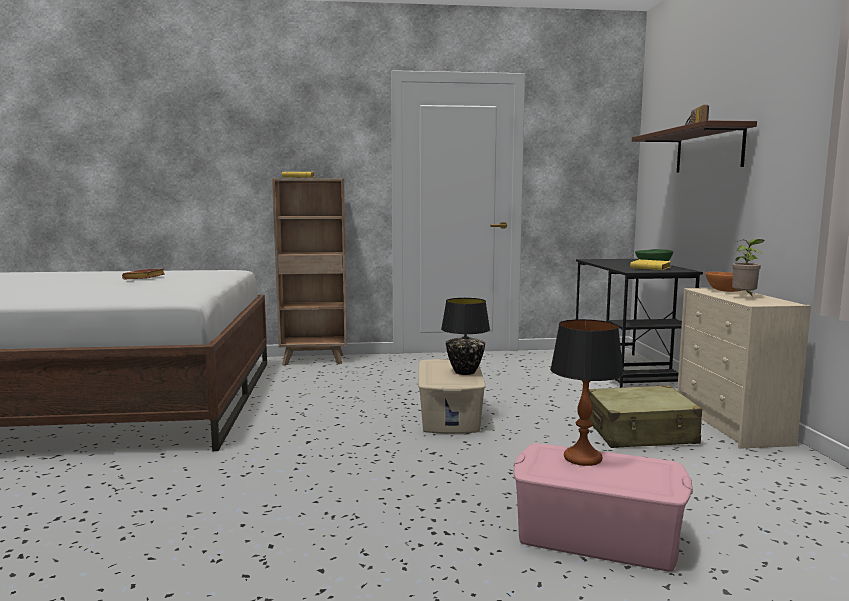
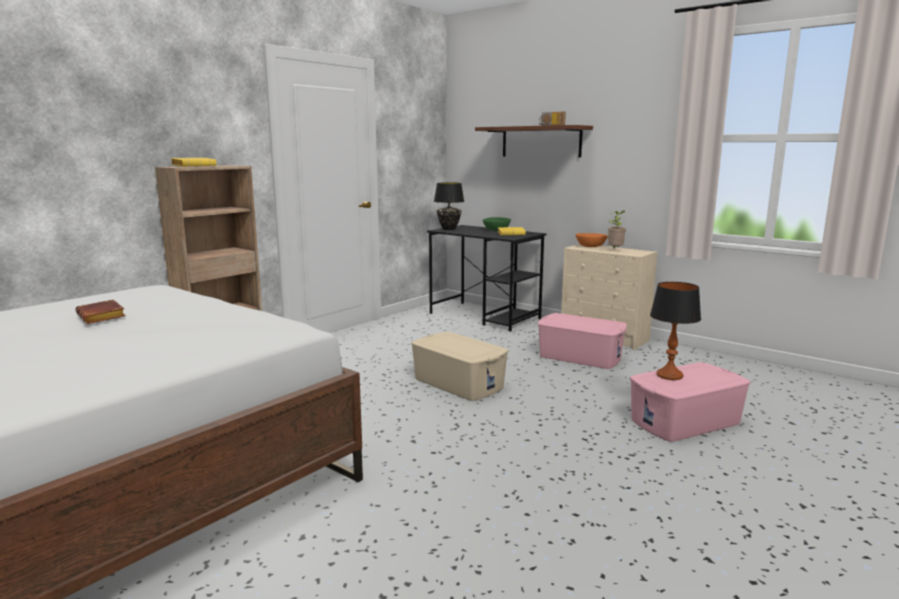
camera: 45 degrees left, 5 degrees up
(465, 372) = (468, 342): black table lamp -> black table lamp (448, 229)
(641, 433) = (580, 356): beige suitcase -> pink storage box

